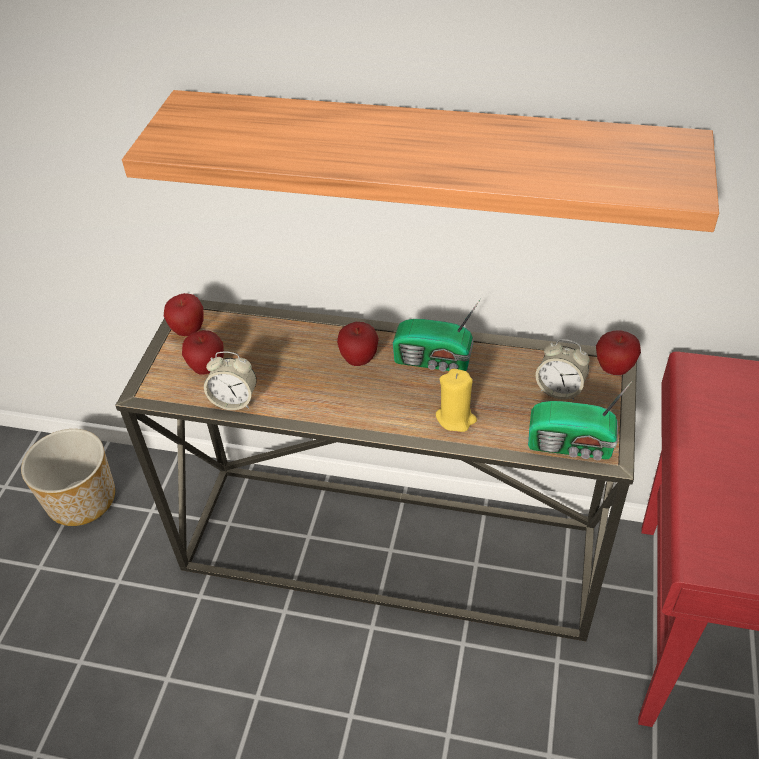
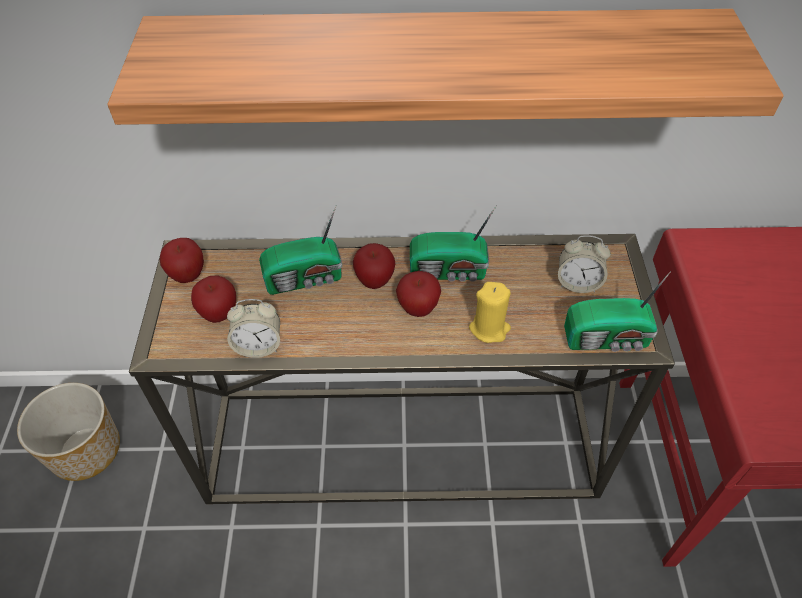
camera: 15 degrees left, 5 degrees up
(295, 348) = (306, 279): none -> radio
(614, 369) = (621, 254): apple -> apple (418, 309)

